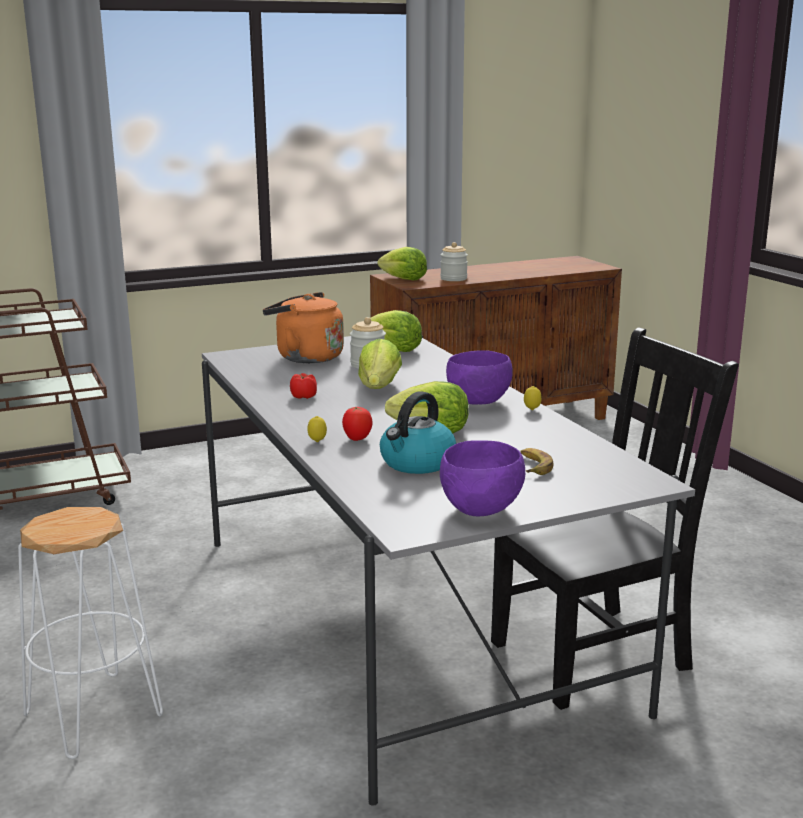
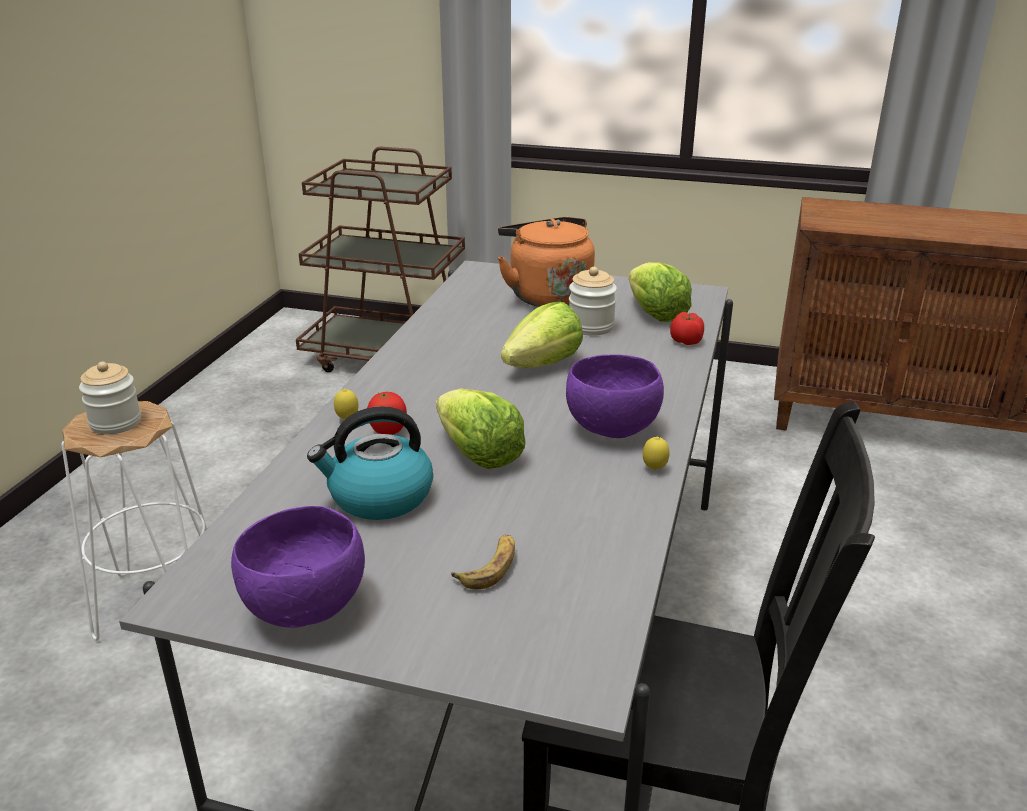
camera: 40 degrees right, 10 degrees up
(303, 396) = (448, 350): tomato -> tomato (686, 341)
(403, 279) = (830, 212): lettuce -> none
(453, 279) = (896, 226): jar -> jar (116, 423)

